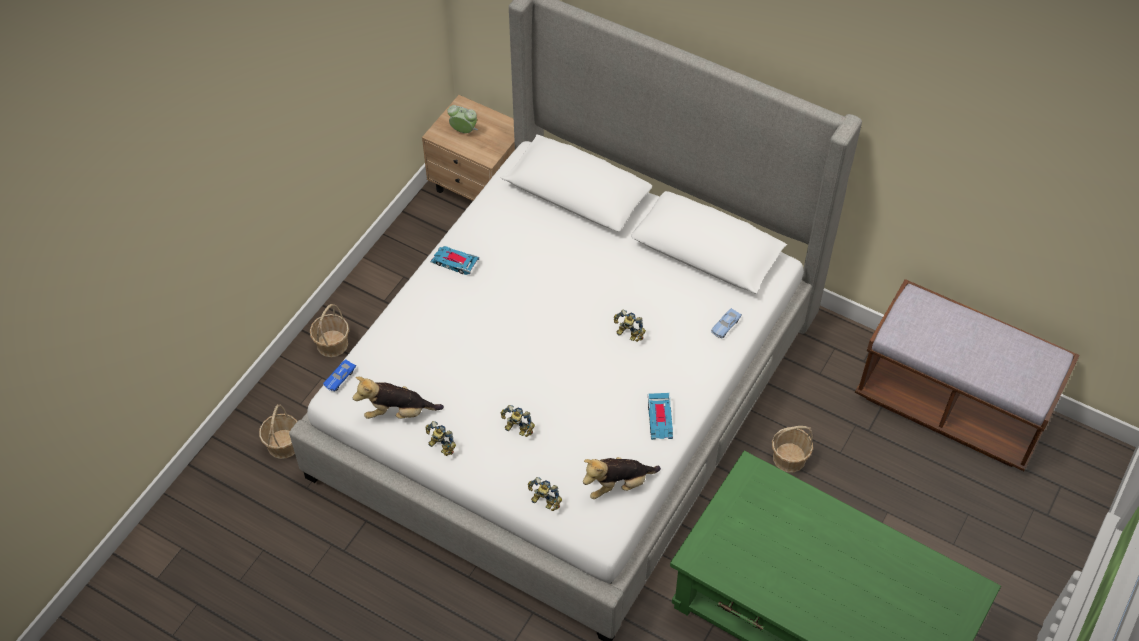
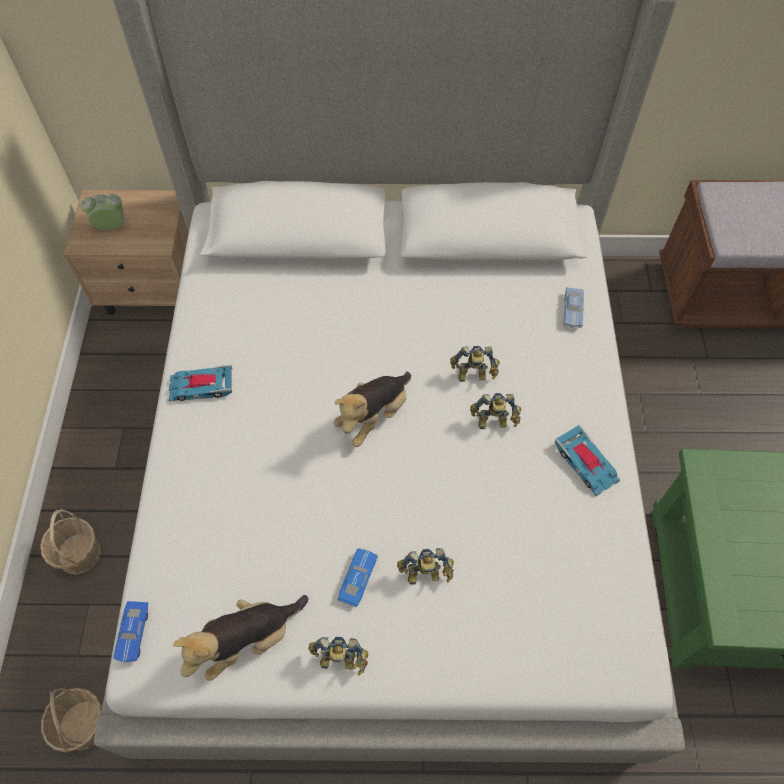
camera: 30 degrees left, 5 degrees up
(477, 412) = (358, 578): none -> blue toy car
(543, 502) = (530, 665): toy robot -> toy robot (493, 423)
(618, 485) = (601, 582): plush toy -> plush toy (374, 416)
(789, 458) = (659, 425): basket -> none

